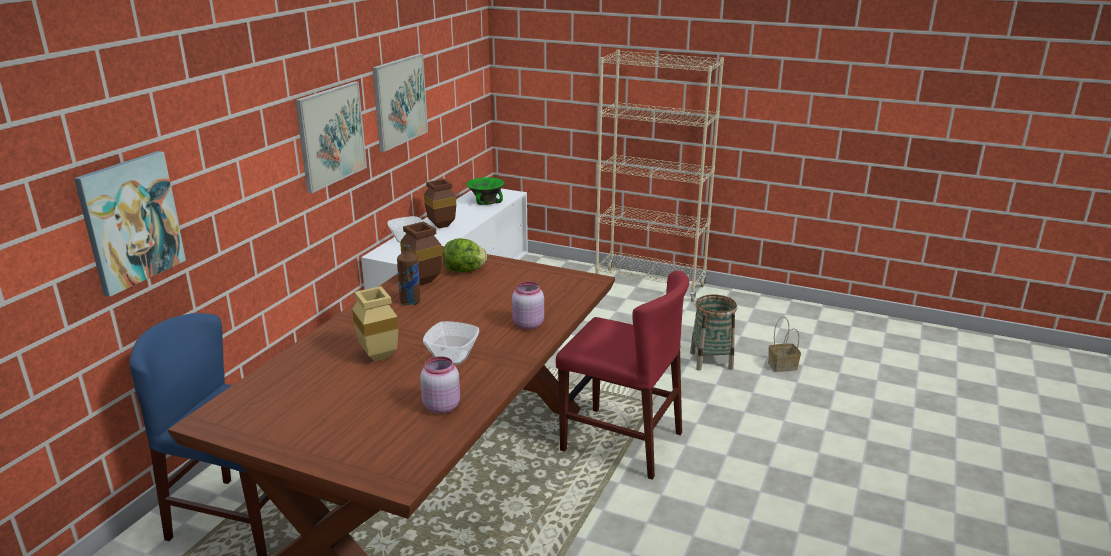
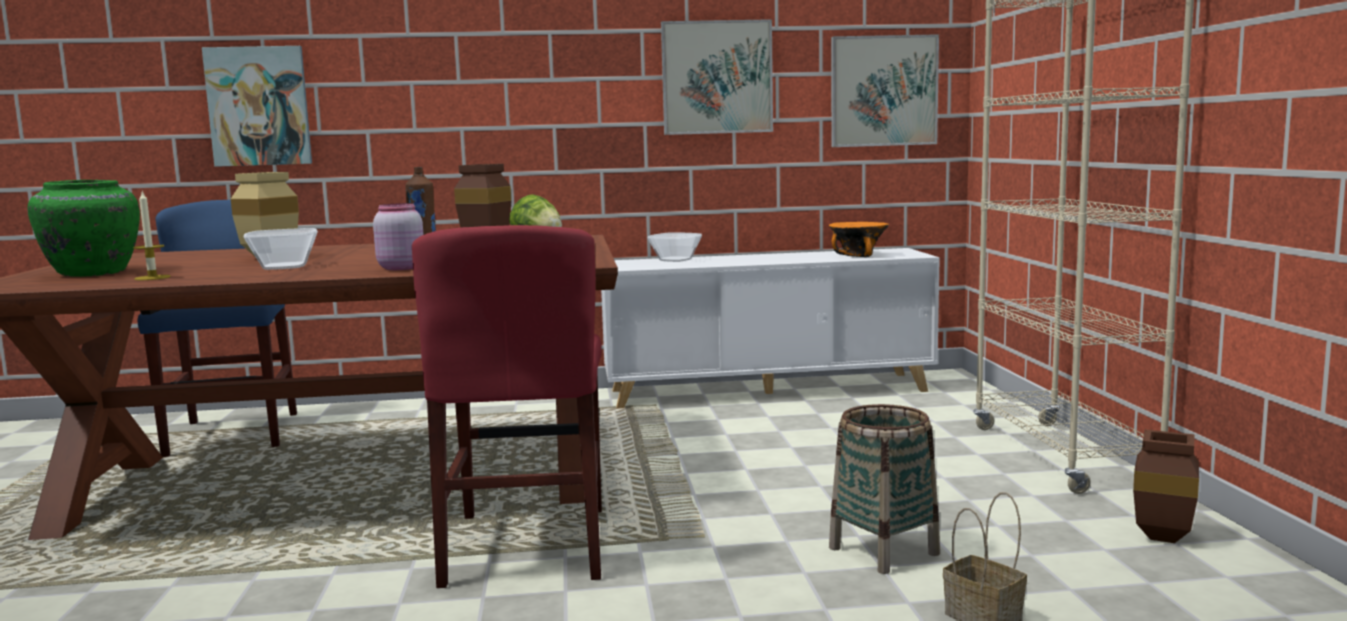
camera: 60 degrees right, 15 degrees down
(331, 135) = (567, 91): picture -> picture (883, 91)
(363, 430) = (92, 273): none -> green vase
(440, 226) = (739, 259): brown vase -> brown vase (1158, 538)
(441, 406) = (152, 278): pink jar -> candle
(486, 202) = (858, 255): green bowl -> orange bowl

